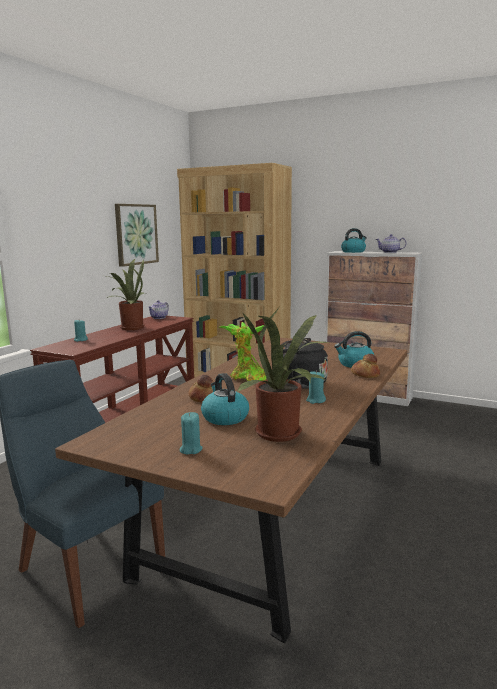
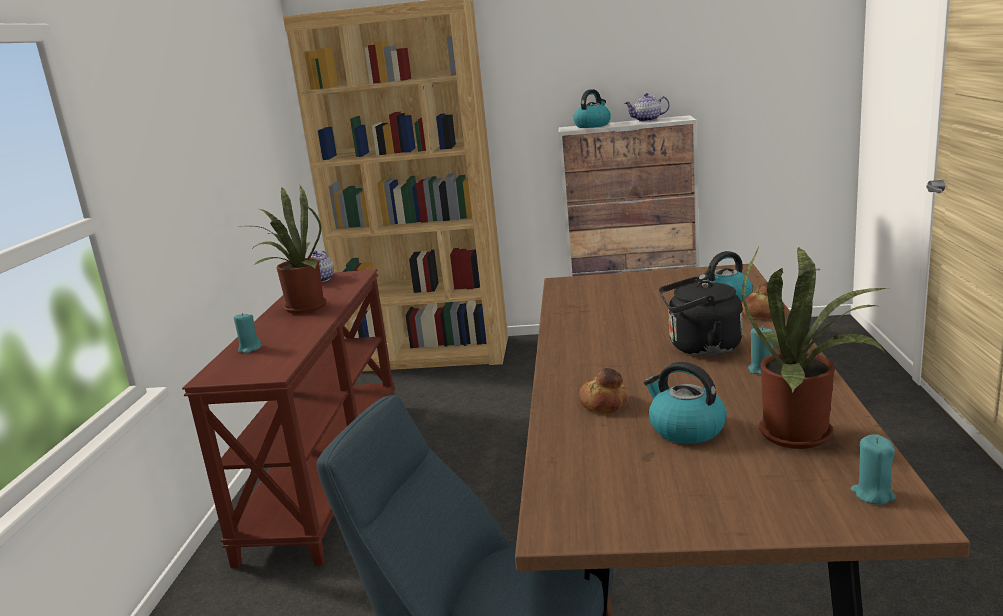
camera: 20 degrees left, 5 degrees up
(136, 234) = (244, 141): picture -> none
(190, 449) = (722, 495): turquoise candle -> turquoise candle (873, 494)
(247, 378) = (614, 356): potted plant -> none

